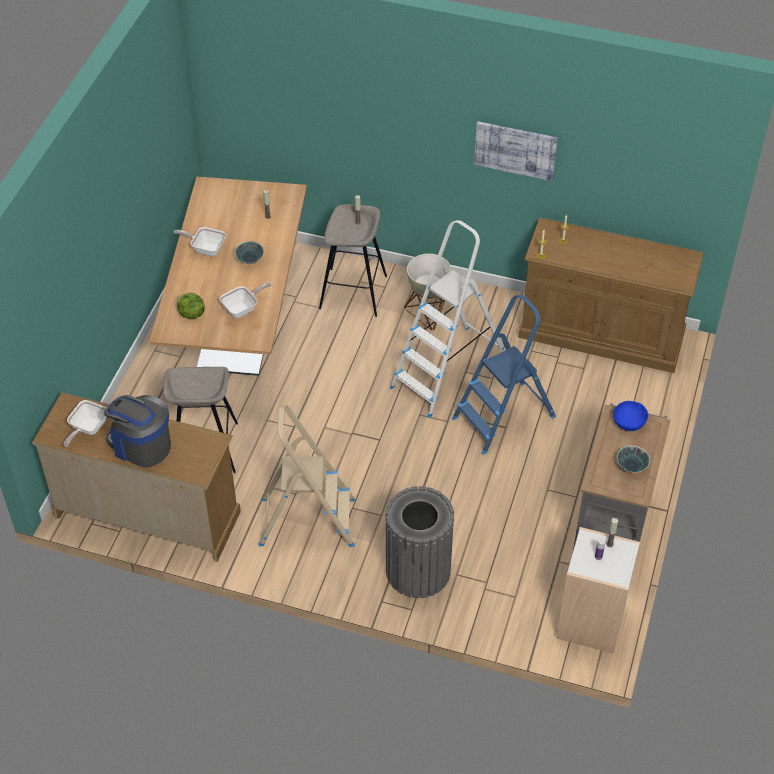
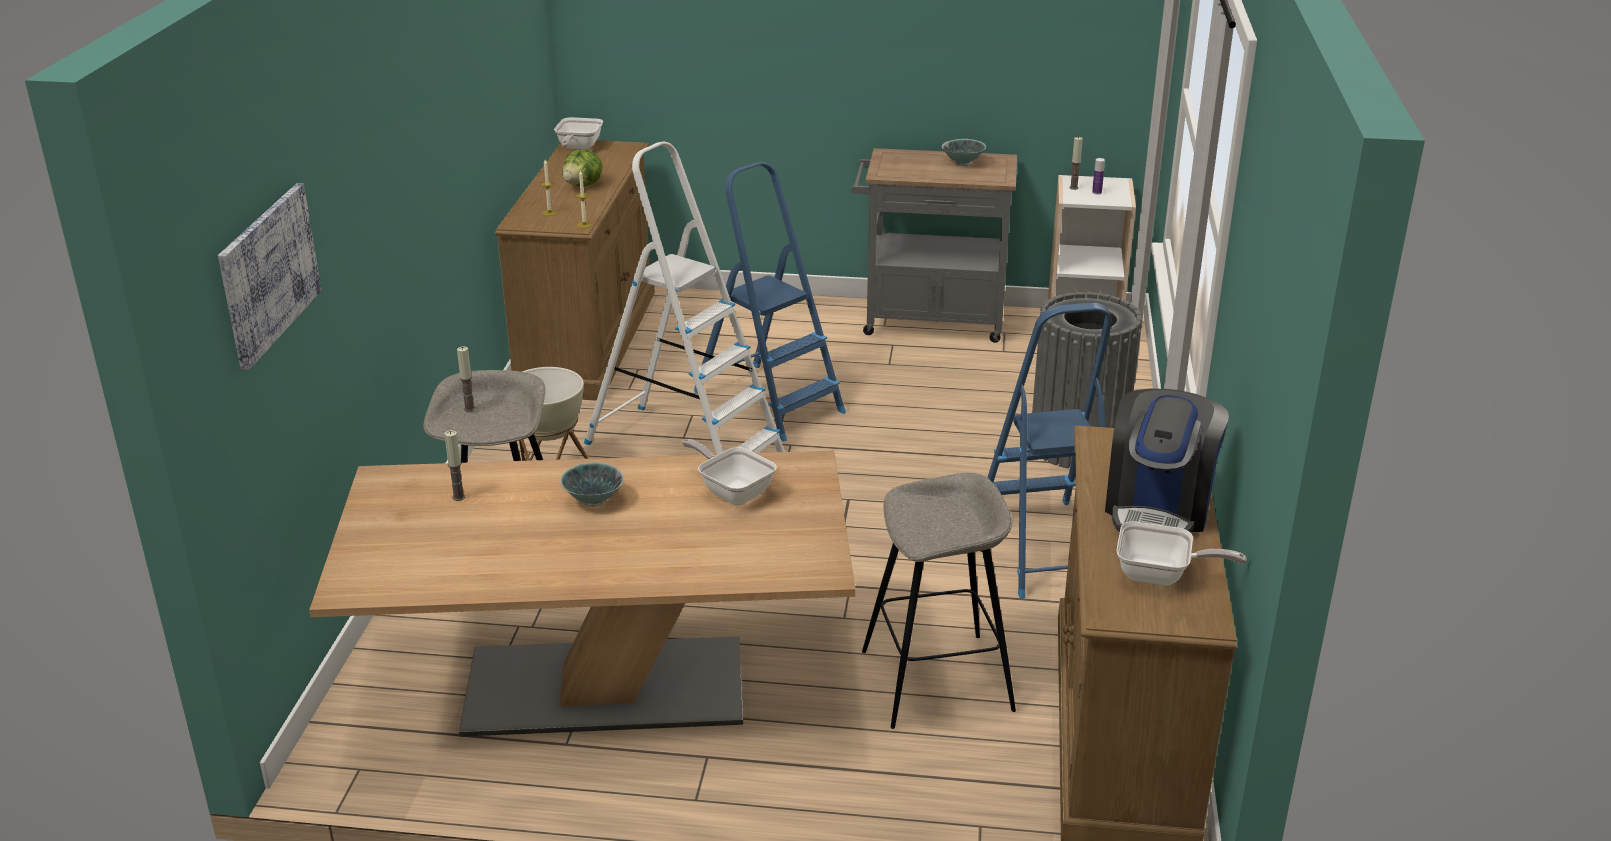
camera: 100 degrees left, 20 degrees down
(191, 314) = (762, 548): lettuce -> lettuce (583, 185)
(206, 248) = (562, 559): frying pan -> frying pan (578, 148)
(308, 522) = (1043, 545): beige step ladder -> blue step ladder
(515, 150) = (459, 127): picture -> picture (268, 273)
(629, 422) = (891, 166): blue bowl -> none

